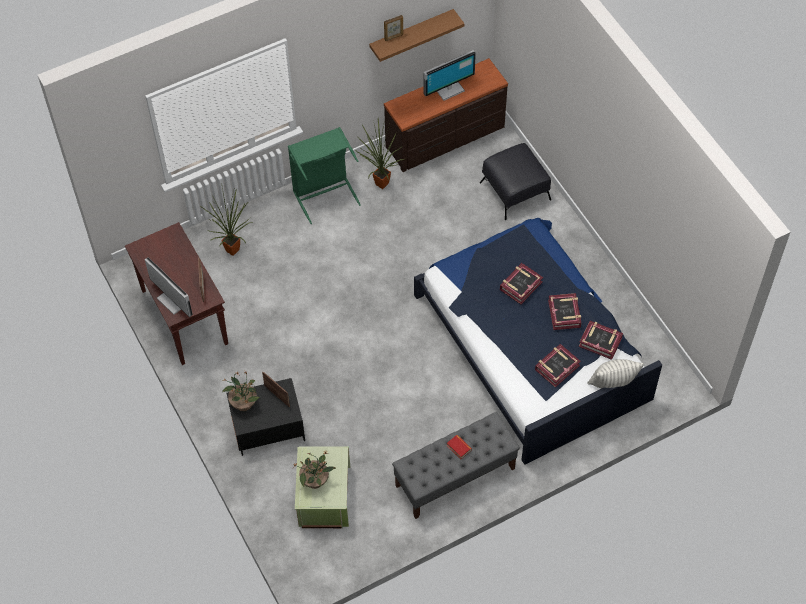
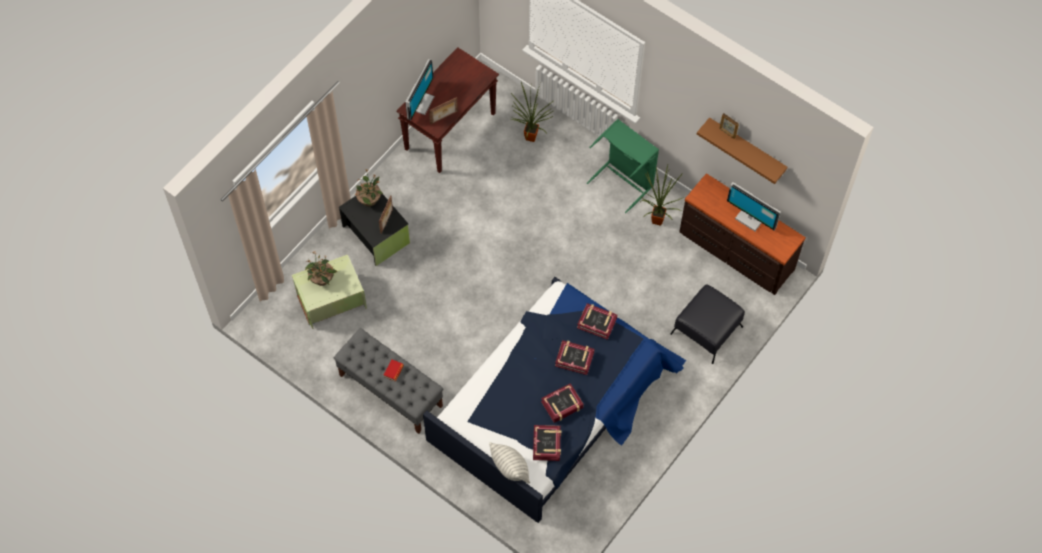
camera: 65 degrees right, 5 degrees up
(557, 367) = (505, 418): book -> book (597, 323)

